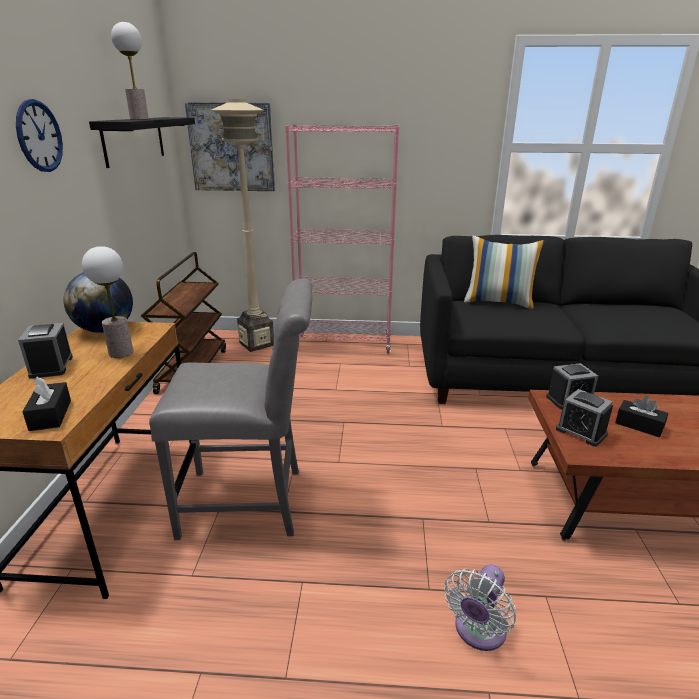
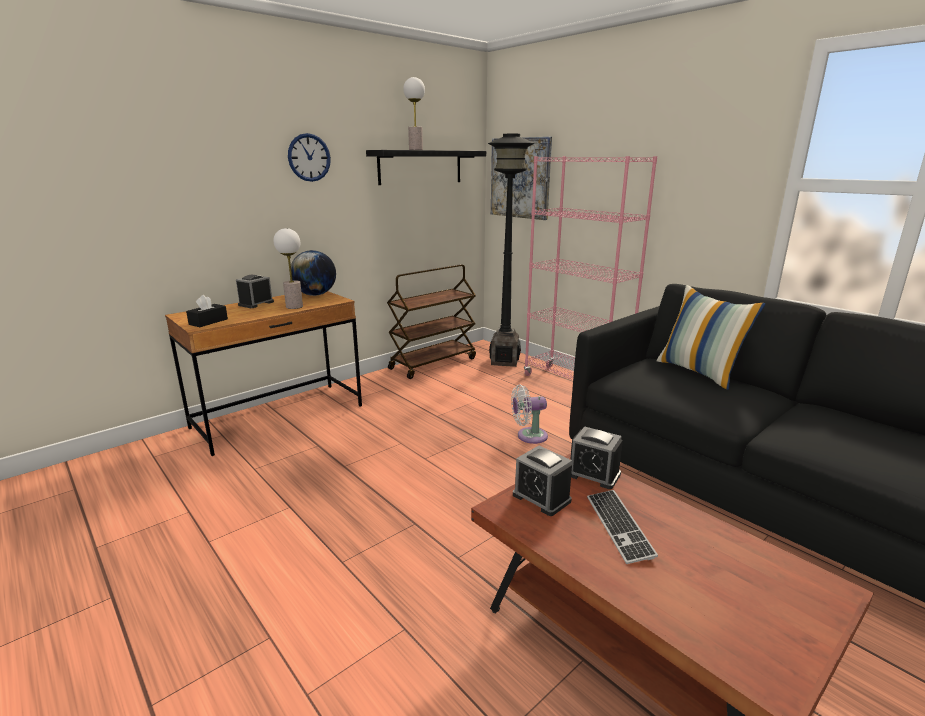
camera: 45 degrees right, 5 degrees down
(250, 502) = (336, 451): grey chair -> none
(256, 343) = (504, 361): beige floor lamp -> black floor lamp
(478, 631) = (324, 606): white fan -> white fan (528, 436)
(581, 432) = (541, 498): alarm clock -> alarm clock turned 45 degrees counterclockwise
(639, 425) = (619, 526): black tissue box -> keyboard

